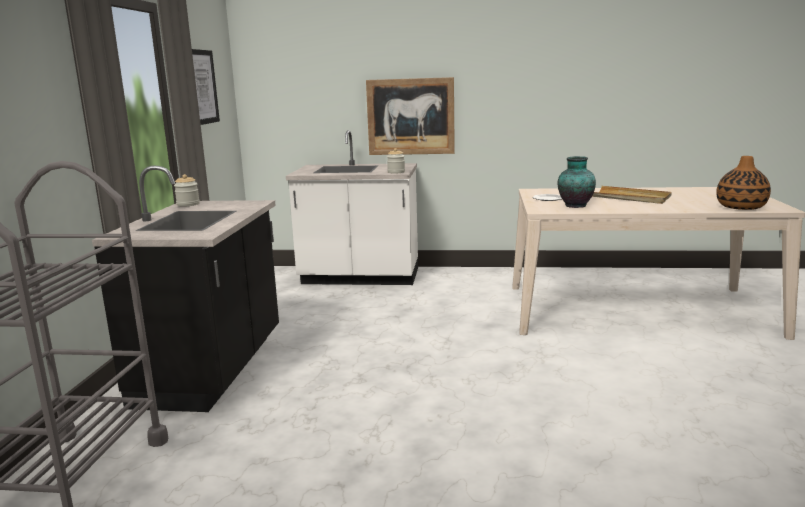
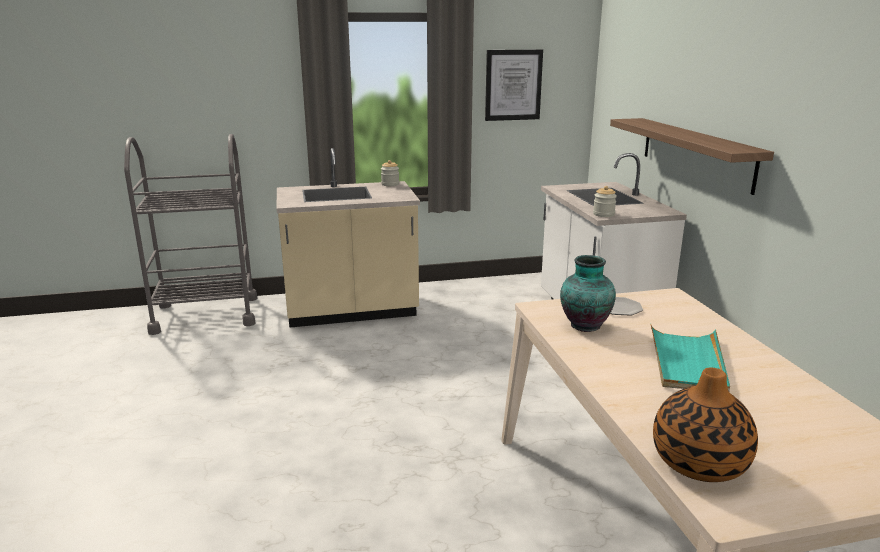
camera: 70 degrees right, 5 degrees up
(213, 370) = (351, 312): black counter -> beige counter
(410, 116) = (695, 152): picture -> shelf
(631, 198) = (687, 362): beige tray -> turquoise tray

